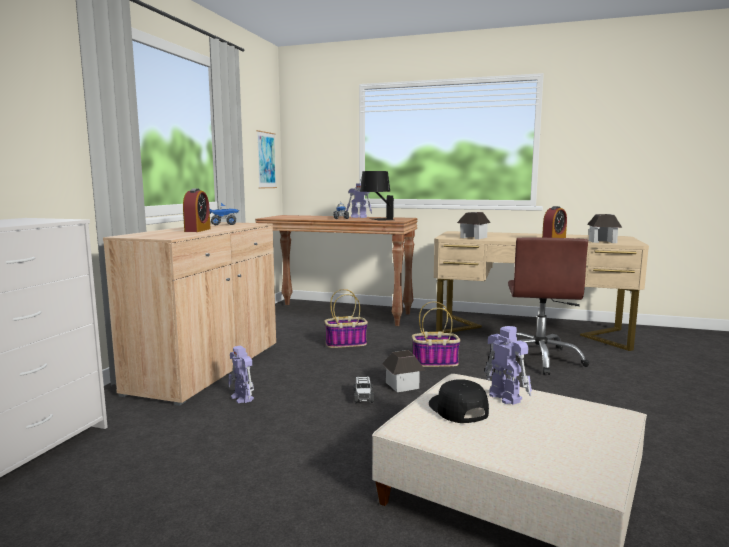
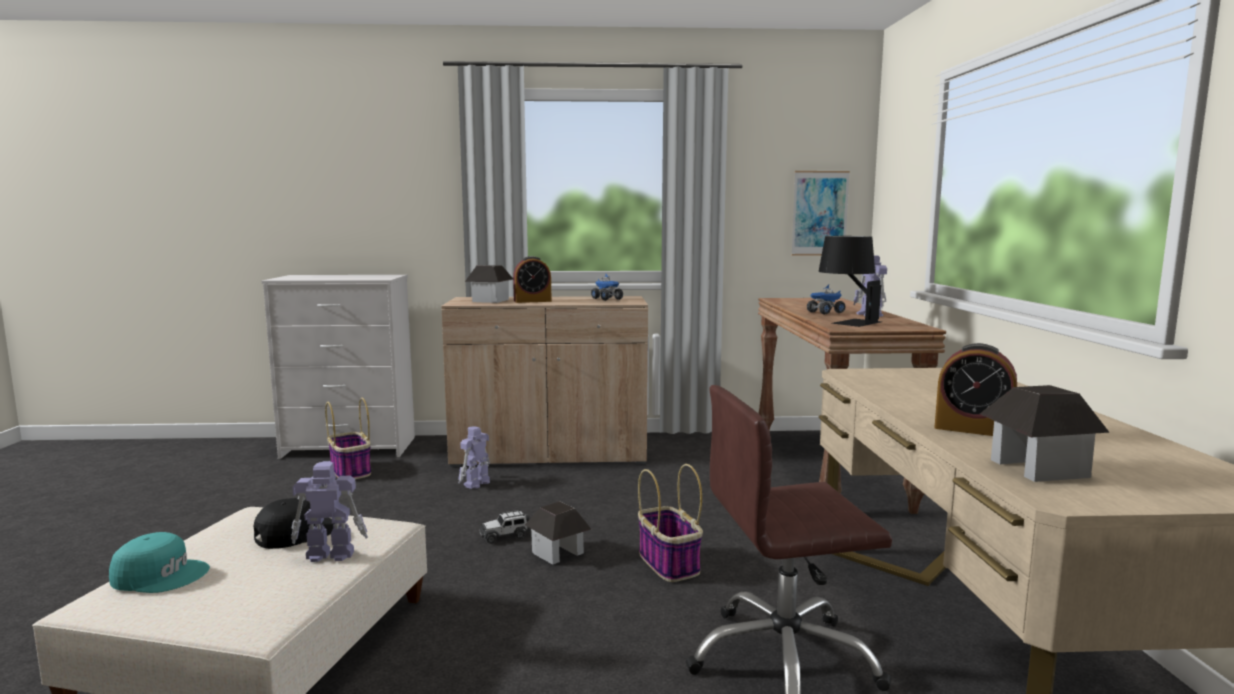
camera: 70 degrees right, 0 degrees up
(346, 343) = (694, 496): basket -> basket (351, 471)
(473, 237) = (882, 383): toy house -> toy house (490, 300)
(504, 397) = (329, 554): toy robot -> toy robot turned 135 degrees counterclockwise
(537, 454) = (161, 574): none -> turquoise cap

